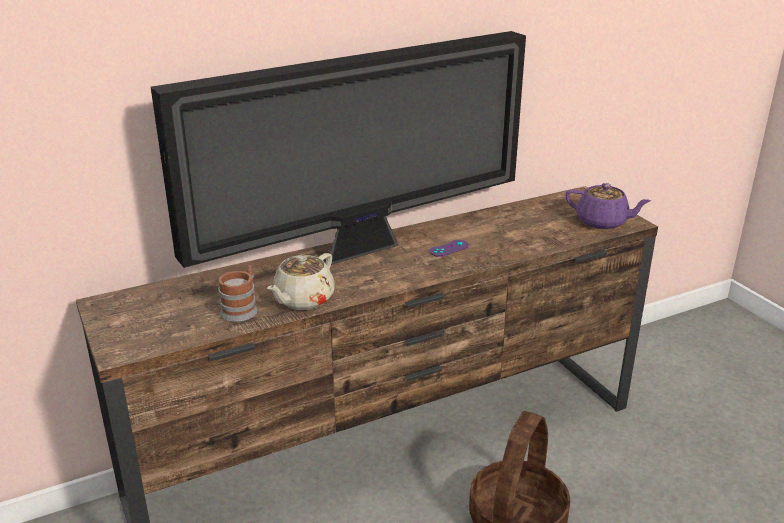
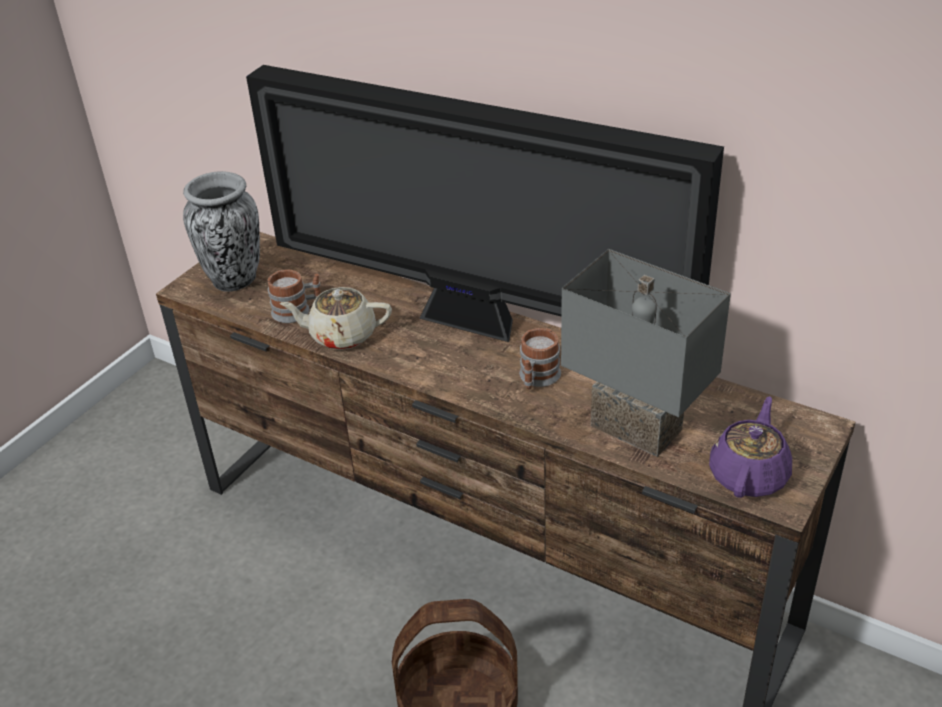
camera: 60 degrees right, 10 degrees up
(148, 325) = (234, 280): none -> vase
(449, 248) = (537, 378): purple game controller -> mug
(530, 235) = (639, 426): none -> grey table lamp
(602, 222) = (749, 474): purple teapot -> purple teapot turned 150 degrees counterclockwise

